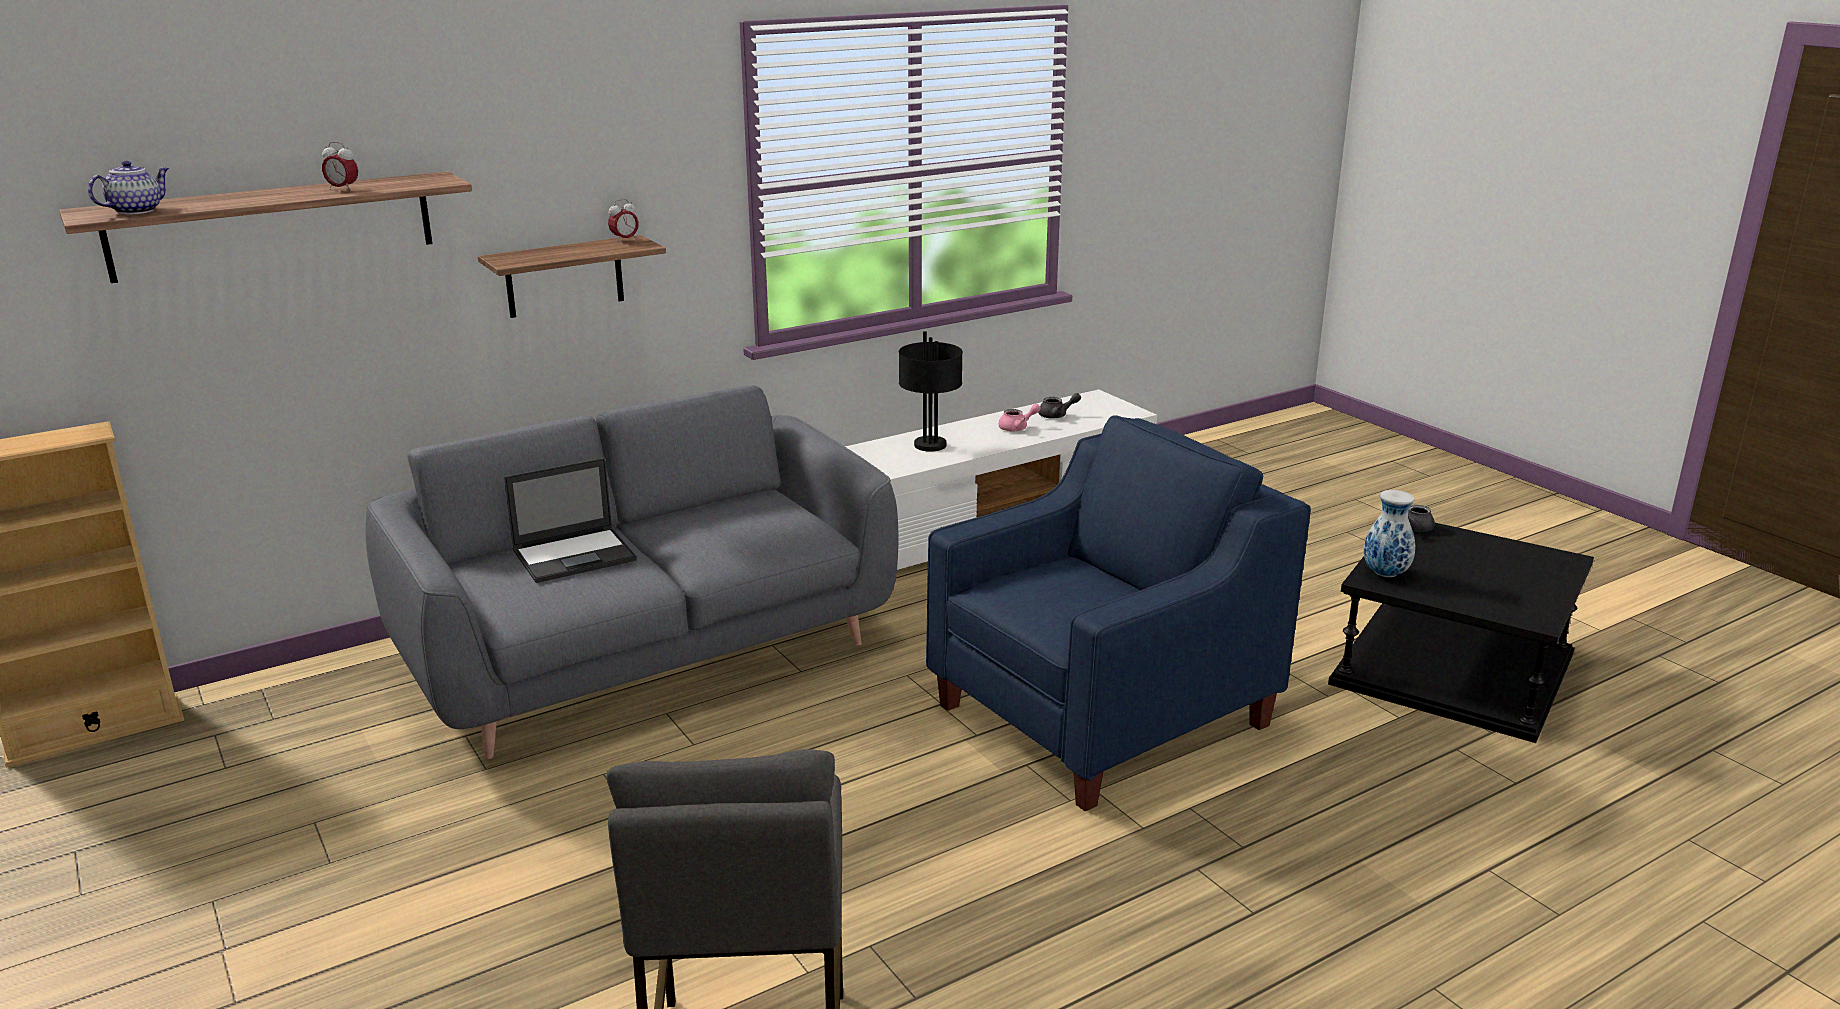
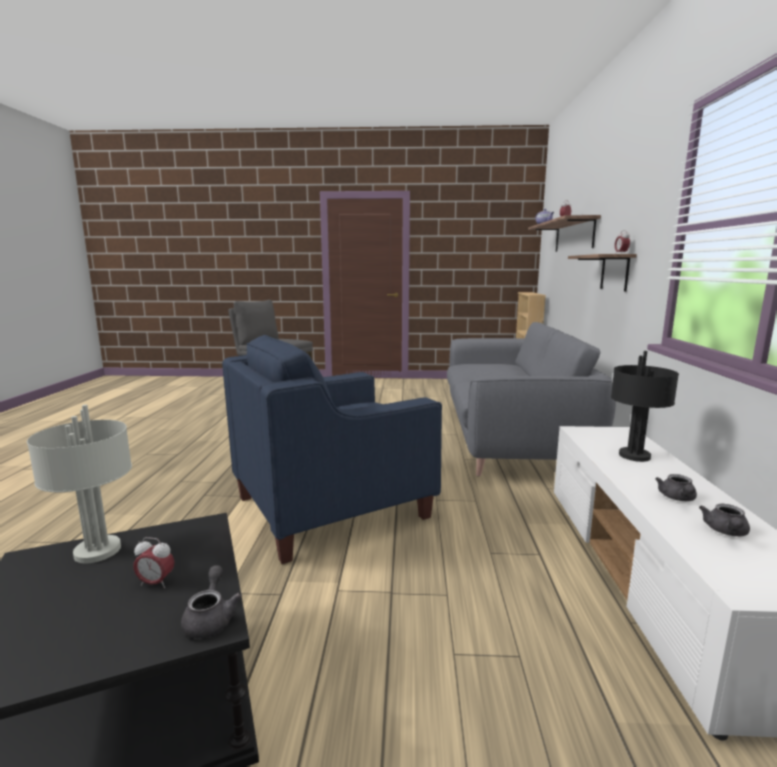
camera: 125 degrees right, 10 degrees down
(576, 555) = (500, 370): laptop -> none
(1017, 428) = (677, 498): pink teapot -> grey teapot
(1103, 716) = (331, 507): blue armchair -> blue armchair turned 60 degrees clockwise
(1384, 574) = (198, 537): vase -> none
(1436, 559) = (156, 583): none -> alarm clock
(1475, 600) = (96, 551): none -> grey table lamp

